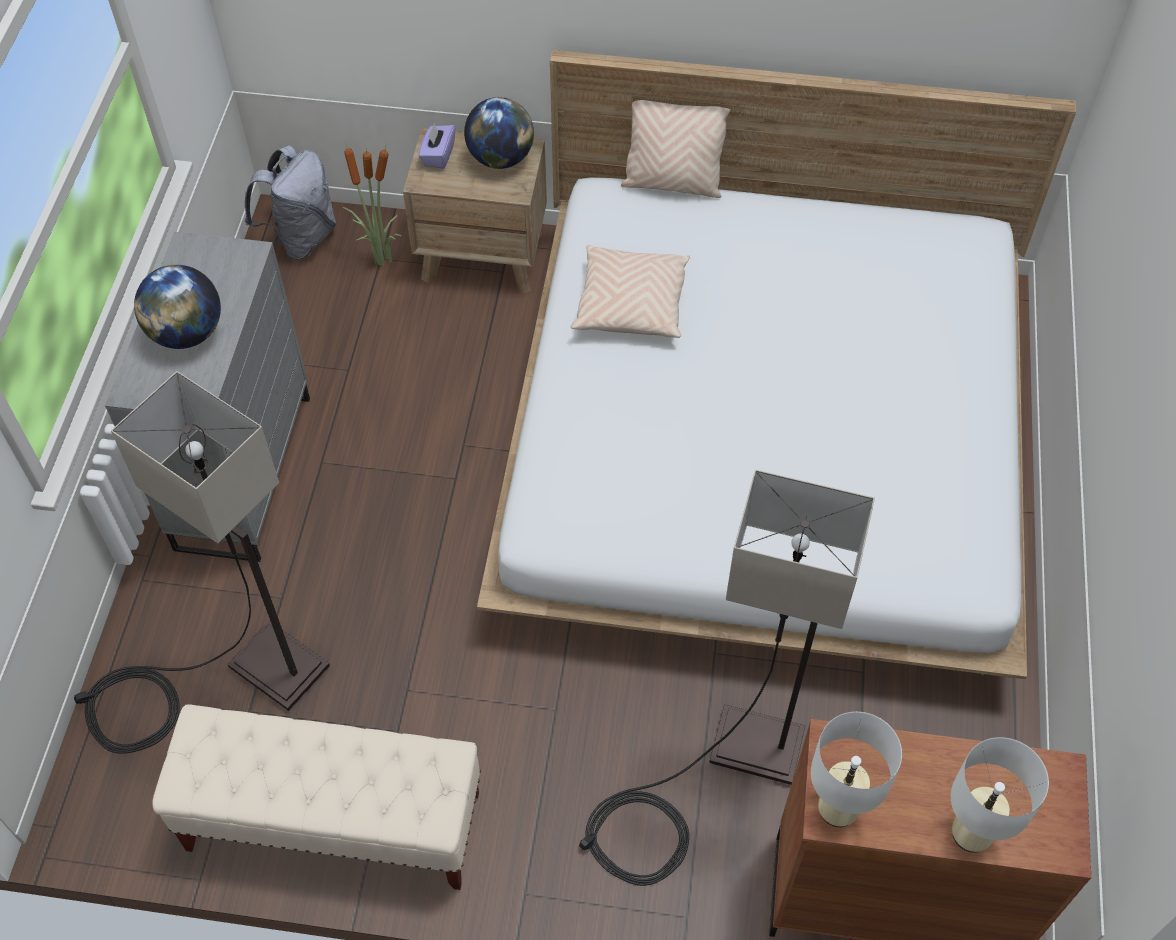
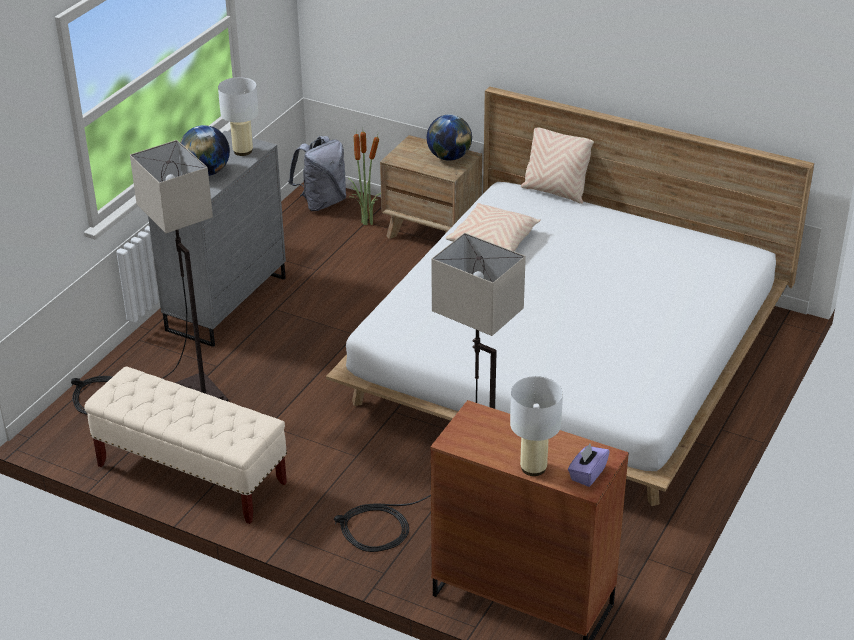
camera: 20 degrees right, 20 degrees down
(438, 155) = (411, 149): purple tissue box -> purple tissue box (587, 474)
(837, 810) = (458, 440): white table lamp -> white table lamp (242, 151)

